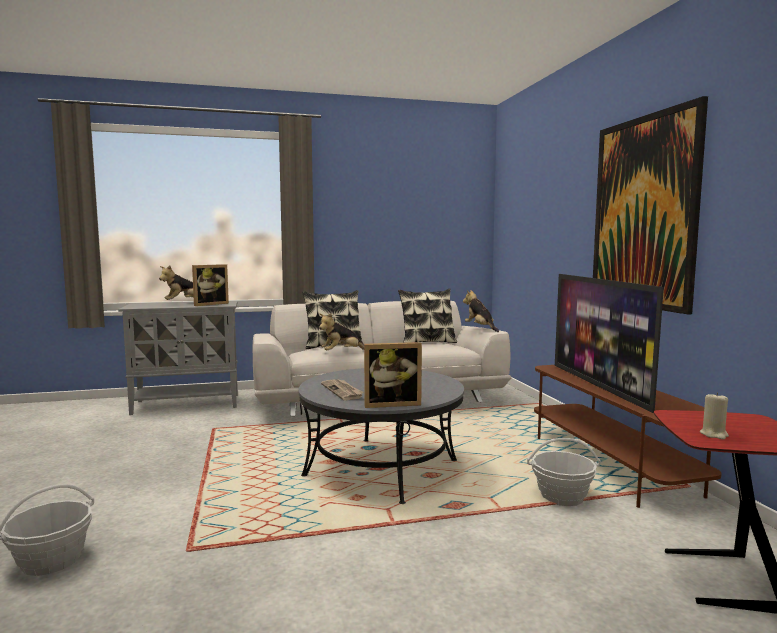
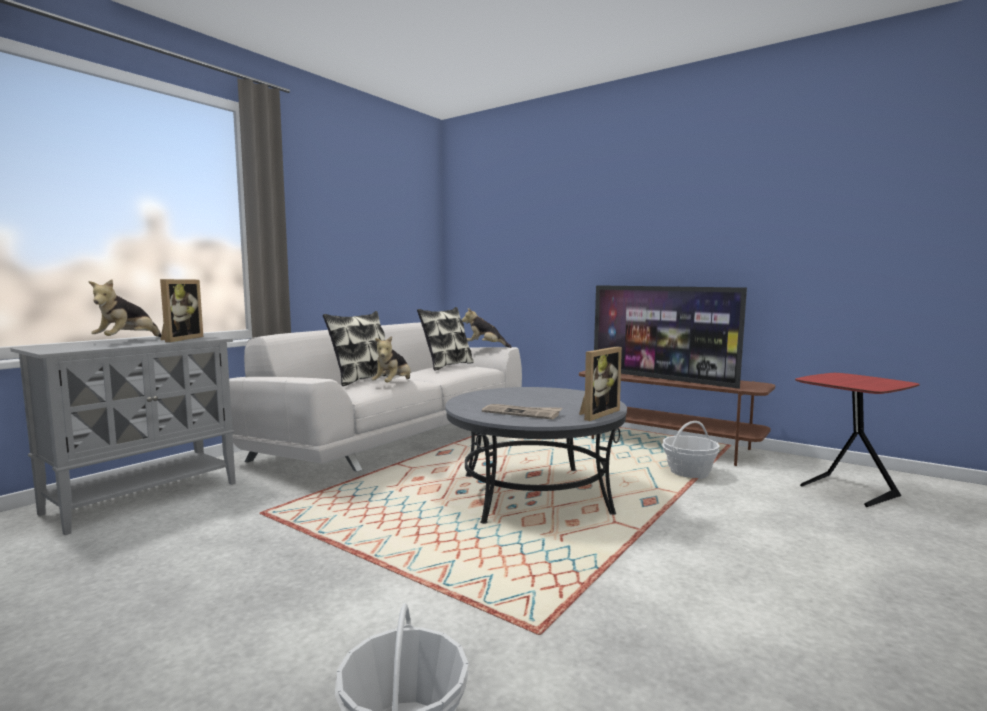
camera: 40 degrees left, 0 degrees up
(643, 212) = (664, 232): picture -> none
(714, 434) = (864, 384): beige candle -> none

